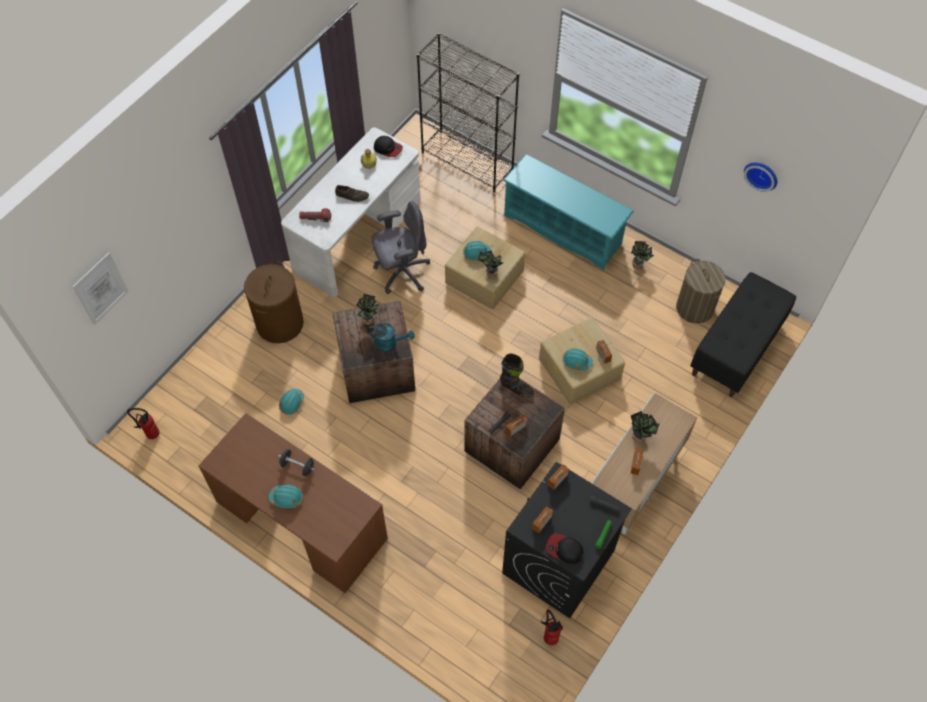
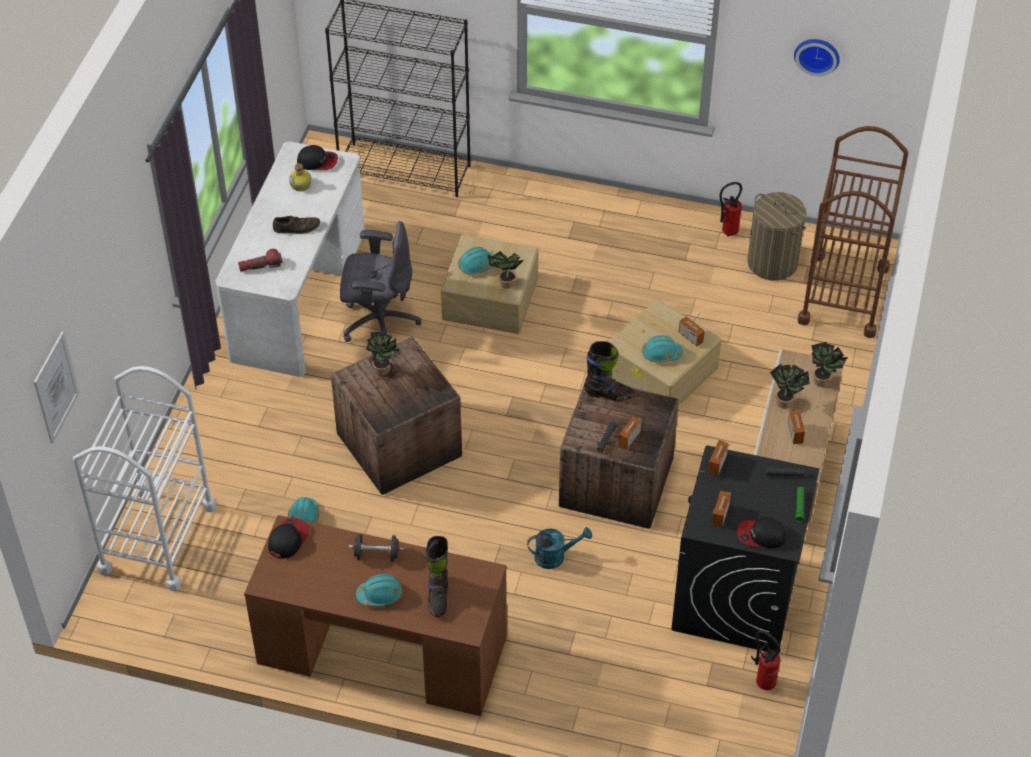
camera: 20 degrees left, 10 degrees down
(151, 433) = (125, 610): fire extinguisher -> fire extinguisher (727, 232)
(192, 387) = (157, 538): none -> white cart
(244, 434) = (288, 539): none -> cap
(279, 323) = (241, 428): brown laundry basket -> none
(324, 513) = (438, 596): none -> black boot
(389, 343) = (423, 388): turquoise watering can -> turquoise watering can (555, 556)
(401, 272) = (379, 323): grey office chair -> grey office chair turned 45 degrees clockwise
(563, 229) = (567, 217): turquoise shoe rack -> none
(638, 265) = (681, 233): potted plant -> potted plant (823, 381)
(736, 349) = (844, 295): black bench -> brown cart

